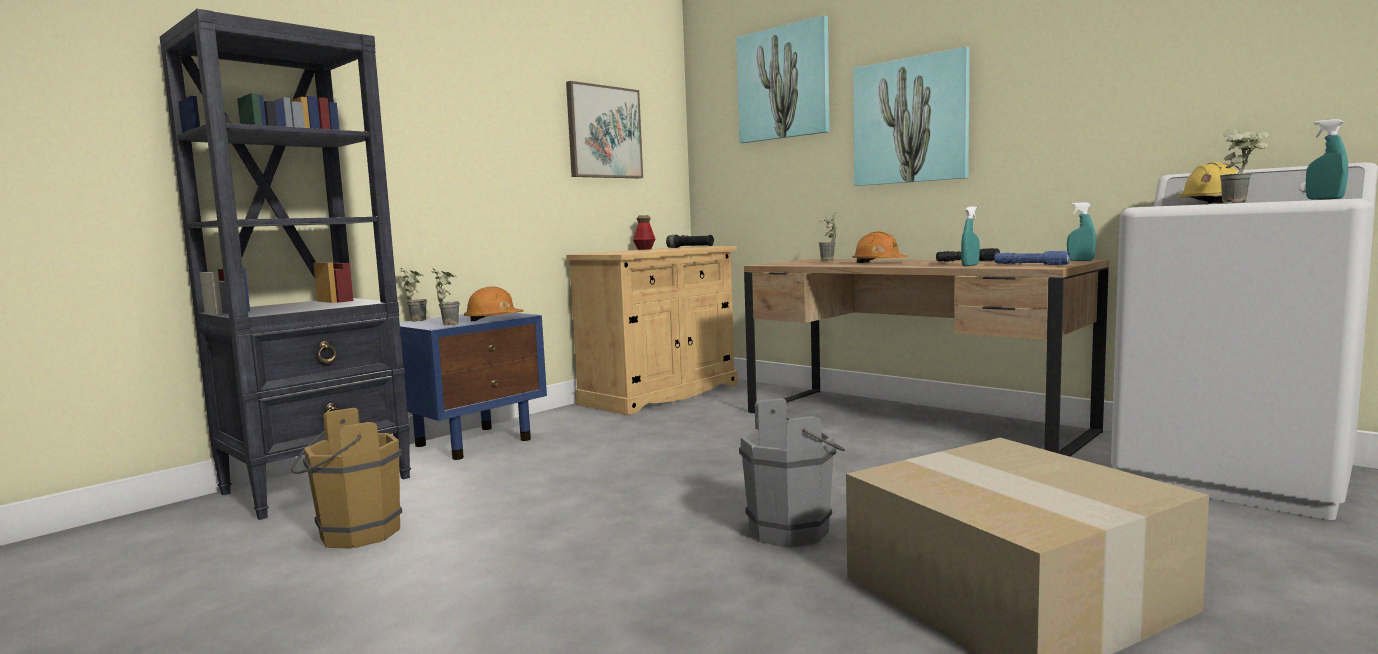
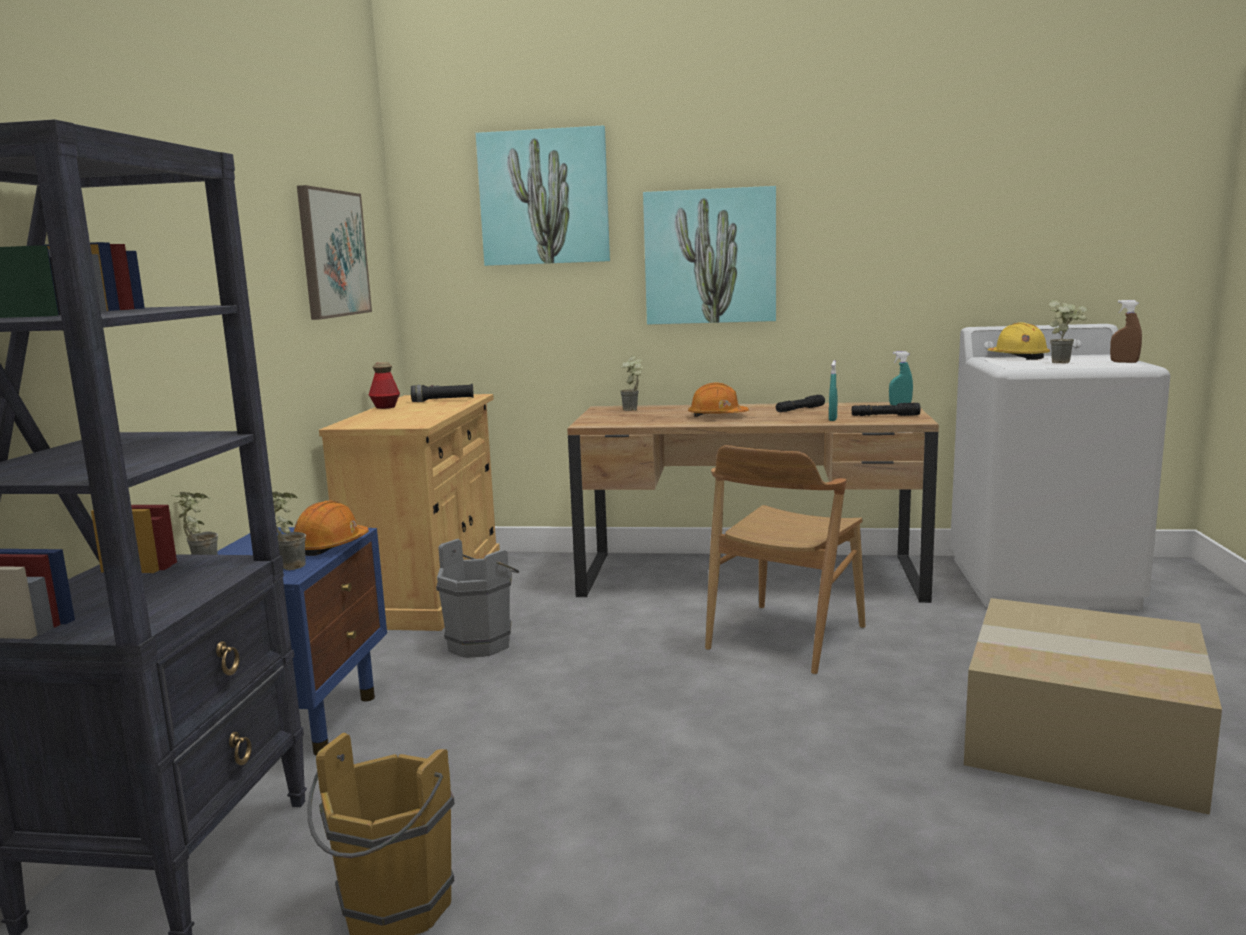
camera: 35 degrees left, 5 degrees up
(795, 530) = (850, 730): grey bucket -> grey bucket (484, 642)
(861, 464) = (785, 638): none -> brown chair
(1030, 265) = (885, 416): blue flashlight -> black flashlight
(1324, 199) = (1124, 362): turquoise spray bottle -> brown spray bottle

